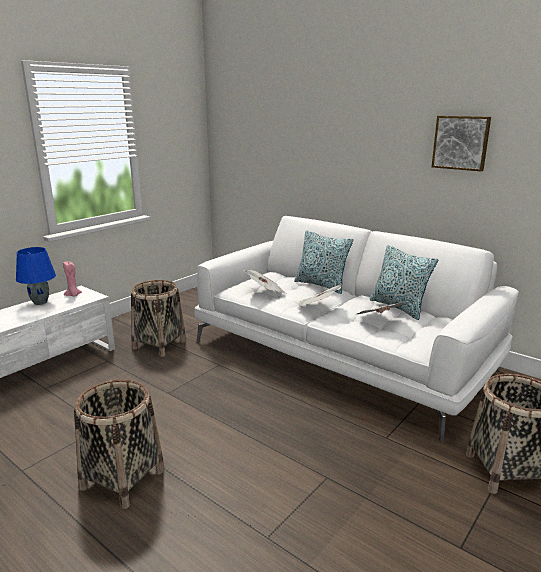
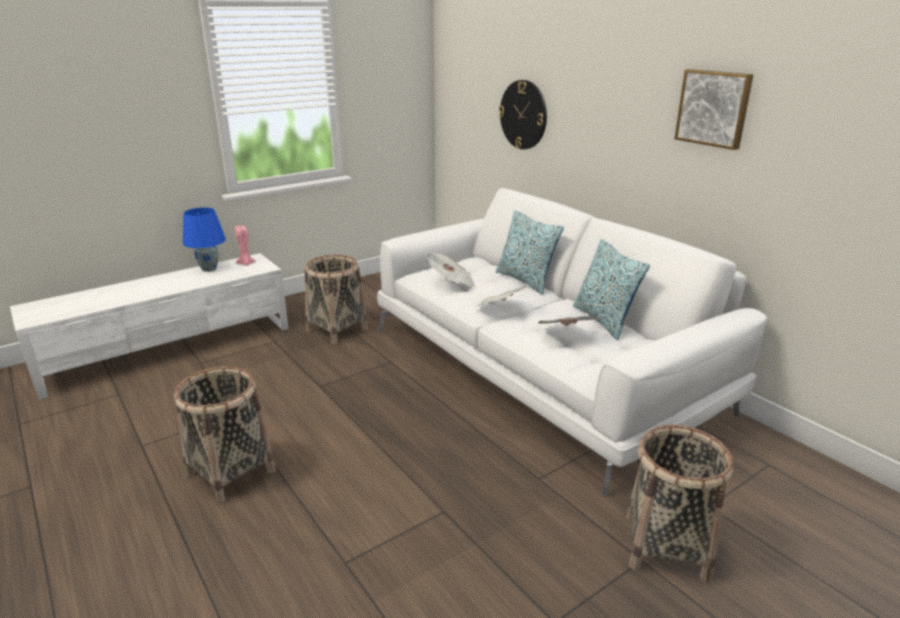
camera: 15 degrees right, 5 degrees up
(295, 158) = (523, 115): none -> wall clock

